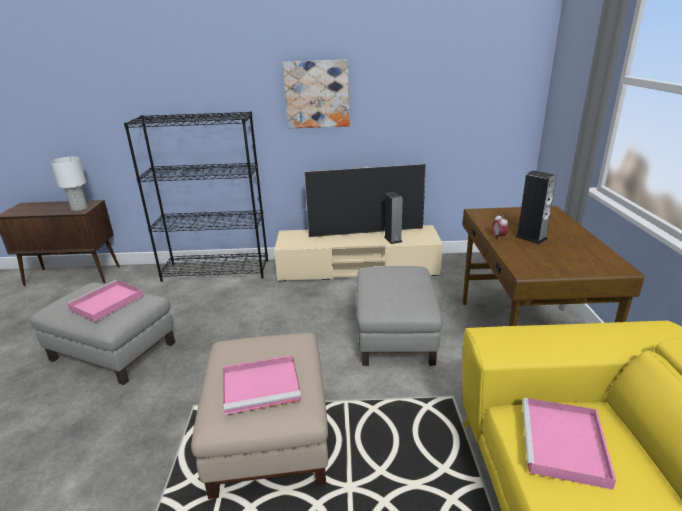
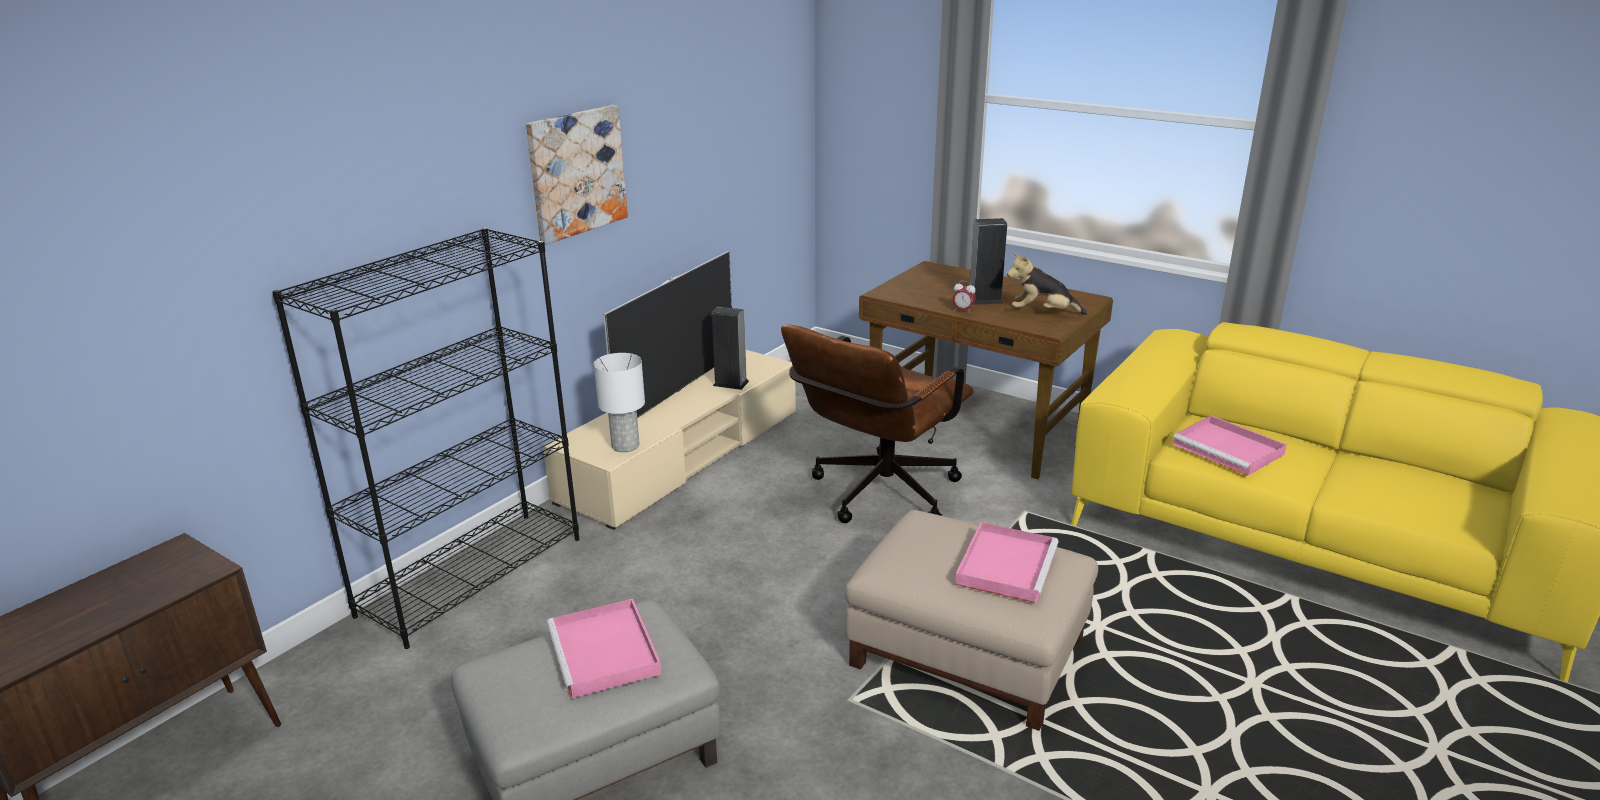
camera: 55 degrees left, 0 degrees up
(80, 208) = (186, 569): white table lamp -> white table lamp (625, 445)
(394, 334) = (877, 496): grey ottoman -> brown office chair
(550, 260) = (1042, 313): none -> plush toy

